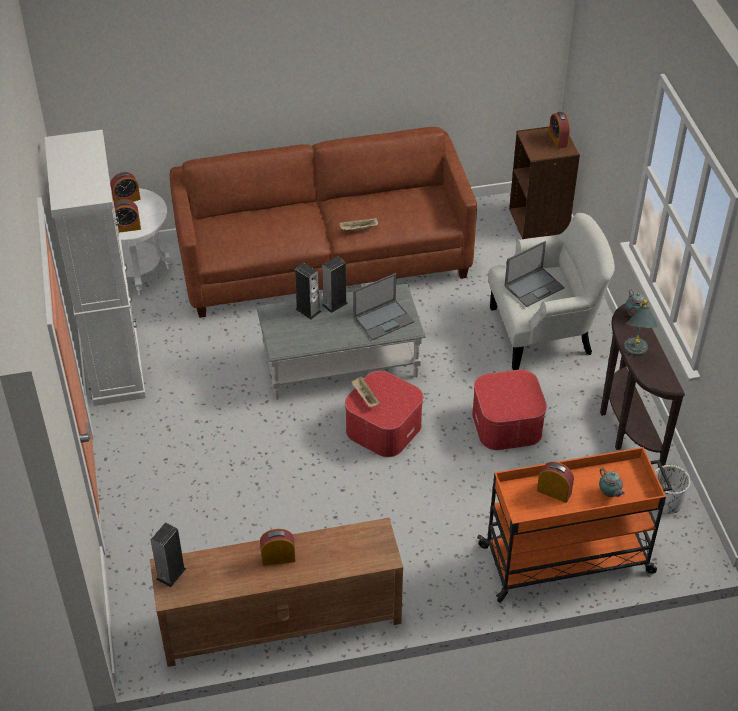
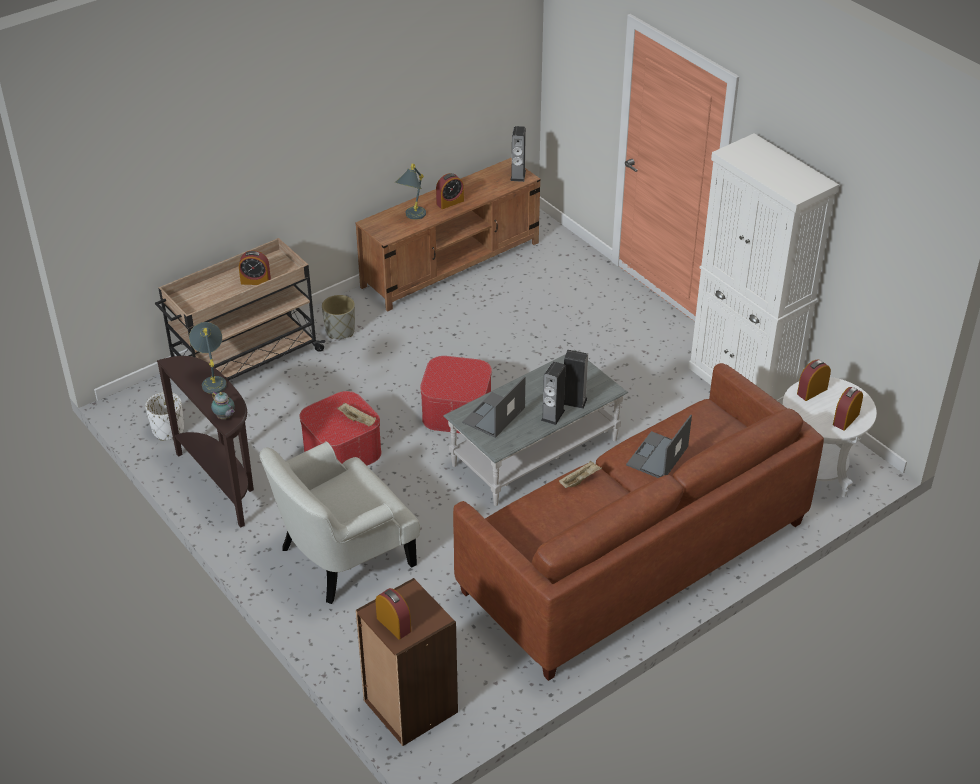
camera: 155 degrees right, 5 degrees down
(335, 549) = (412, 217): none -> grey table lamp
(365, 396) = (475, 375): beige tray -> beige tray (358, 420)
(450, 566) = (340, 331): none -> grey planter
(534, 287) = (355, 500): laptop -> laptop (657, 456)
(568, 559) = (244, 363): orange cart -> beige cart
(609, 494) = (208, 292): teapot -> none

